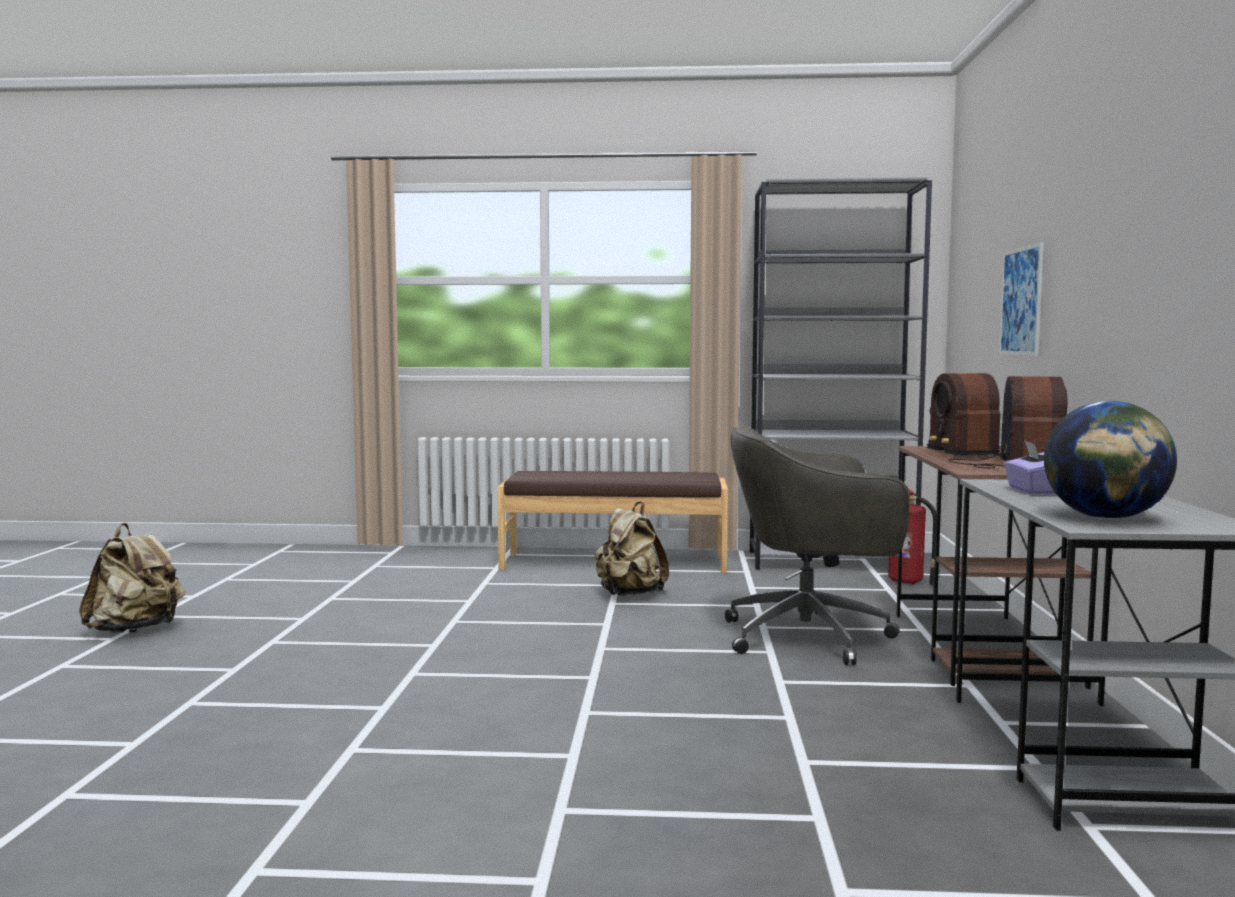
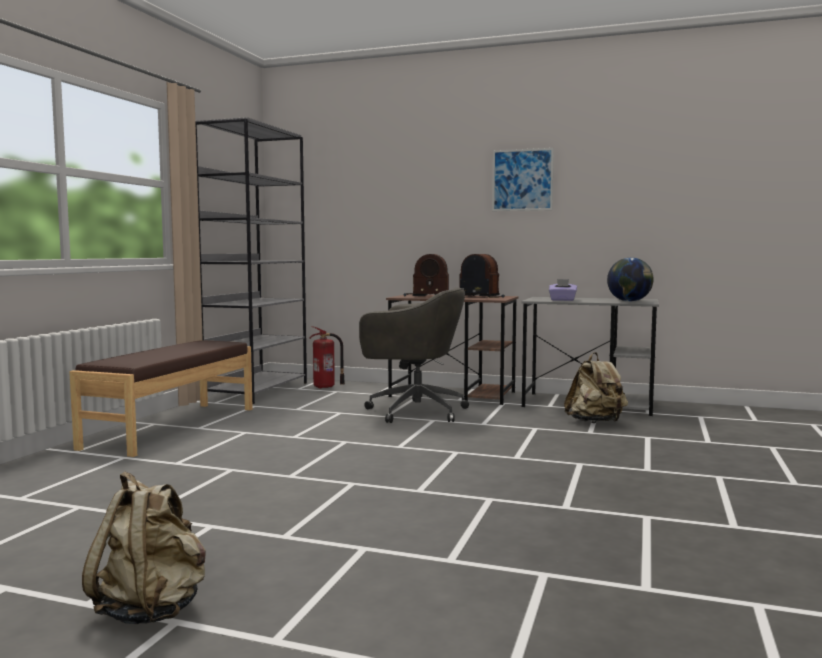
camera: 75 degrees left, 0 degrees up
(629, 595) = (278, 432): beige backpack -> beige backpack (595, 422)
(812, 637) = (413, 411): grey office chair -> grey office chair turned 90 degrees counterclockwise
(1021, 301) = (398, 216): picture -> picture (522, 180)

